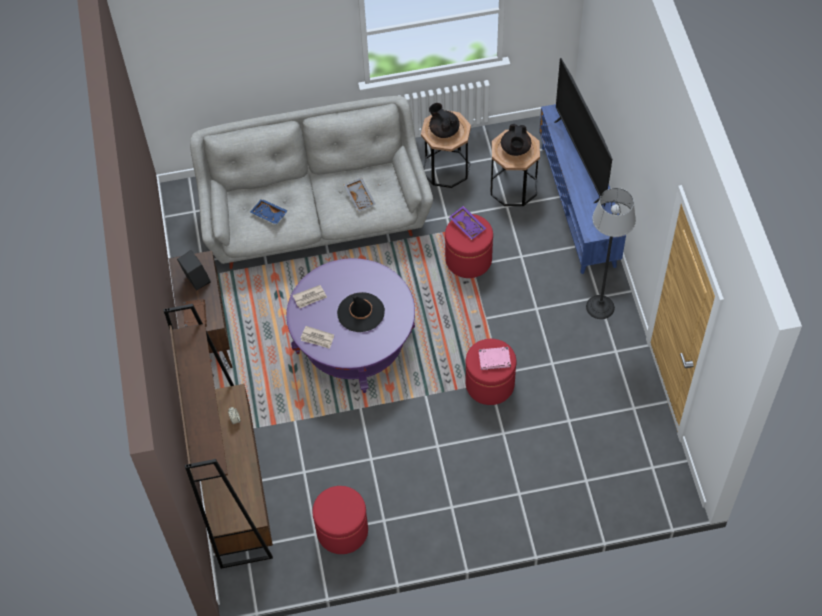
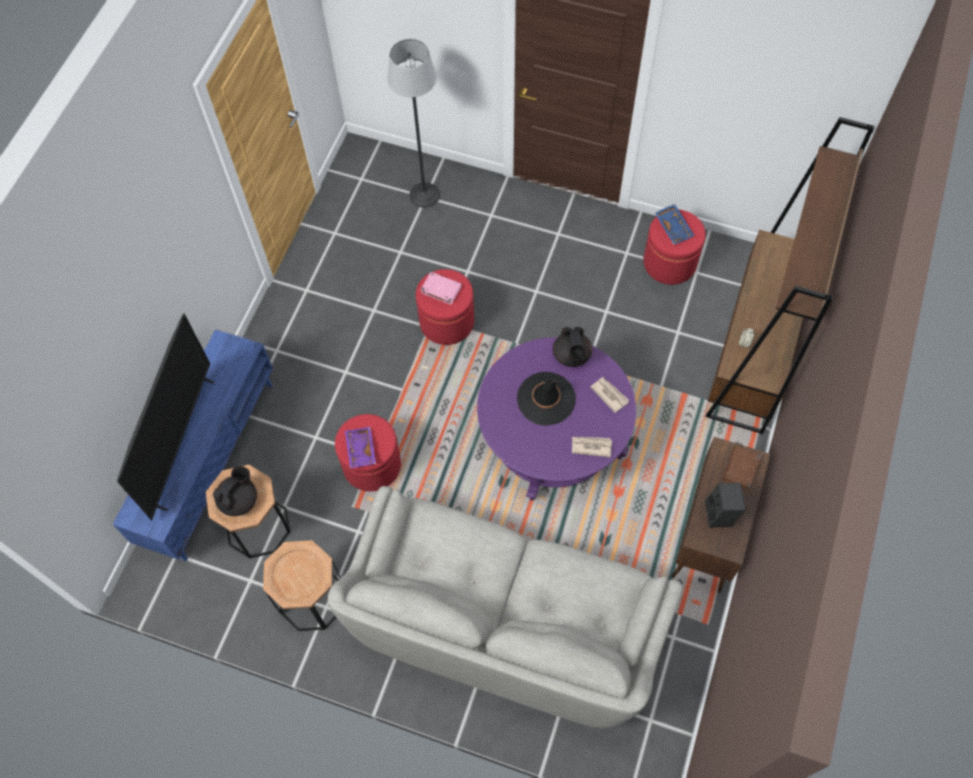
camera: 150 degrees left, 5 degrees up
(268, 215) = (580, 587): blue tray -> blue tray (674, 227)
(360, 197) = (457, 548): grey tray -> none
(444, 130) = (299, 577): black teapot -> black teapot (571, 356)
(600, 306) = (284, 340): floor lamp -> floor lamp (424, 195)

